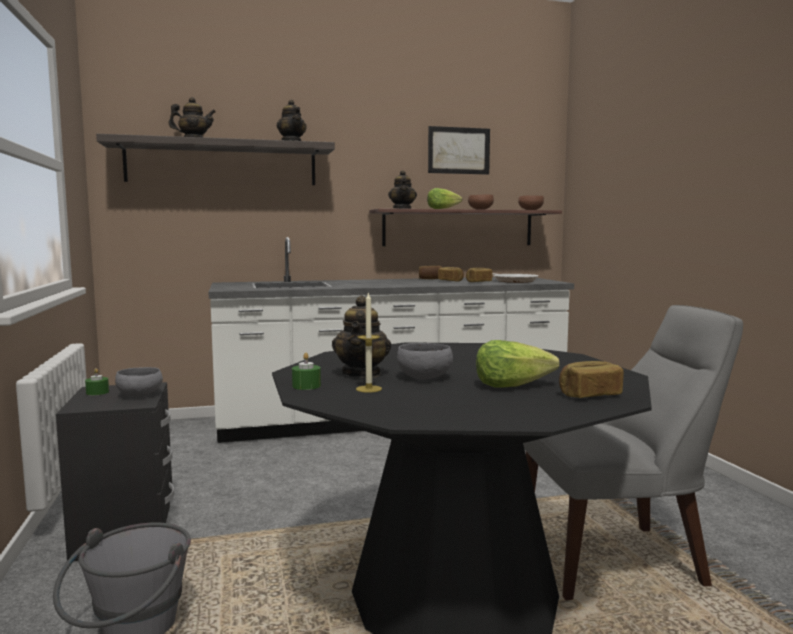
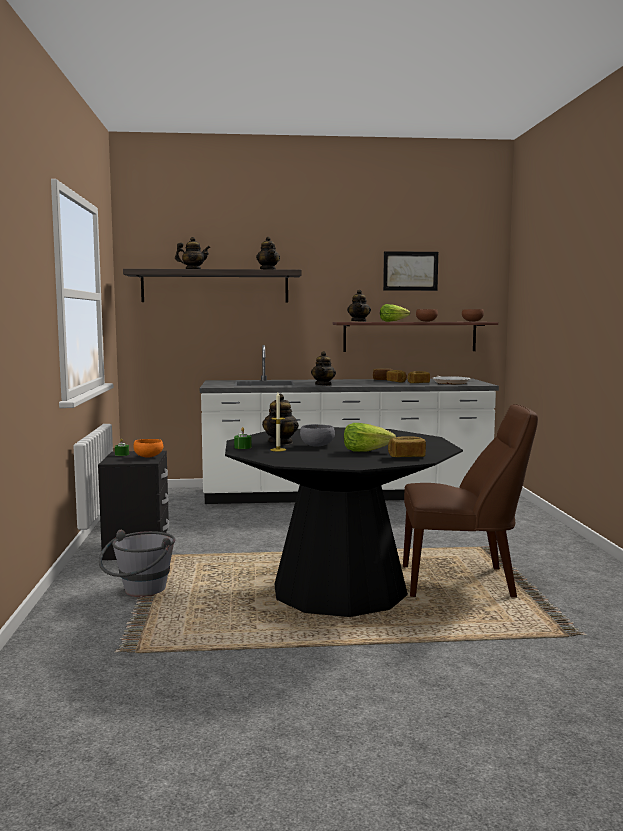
camera: 10 degrees right, 0 degrees up
(141, 395) = (149, 457): grey bowl -> orange bowl
(368, 285) = (323, 385): none -> teapot
(618, 560) = (463, 582): grey chair -> brown chair

